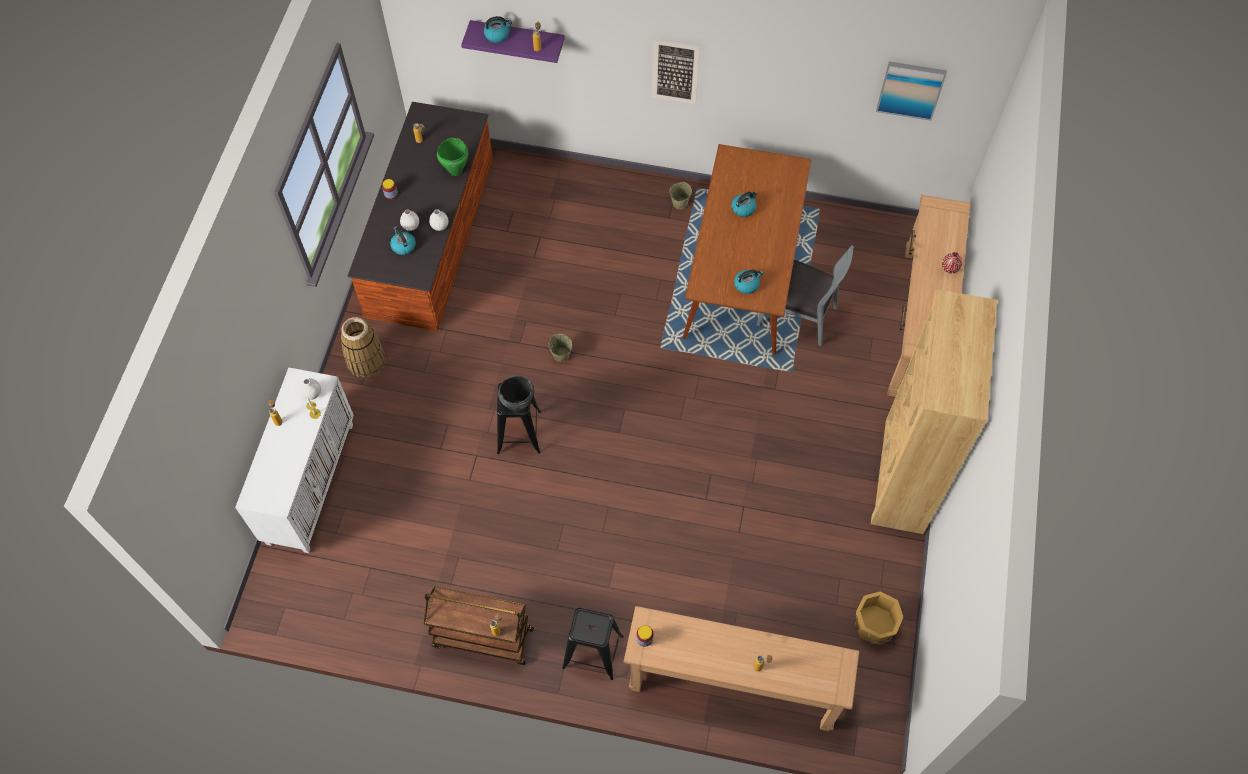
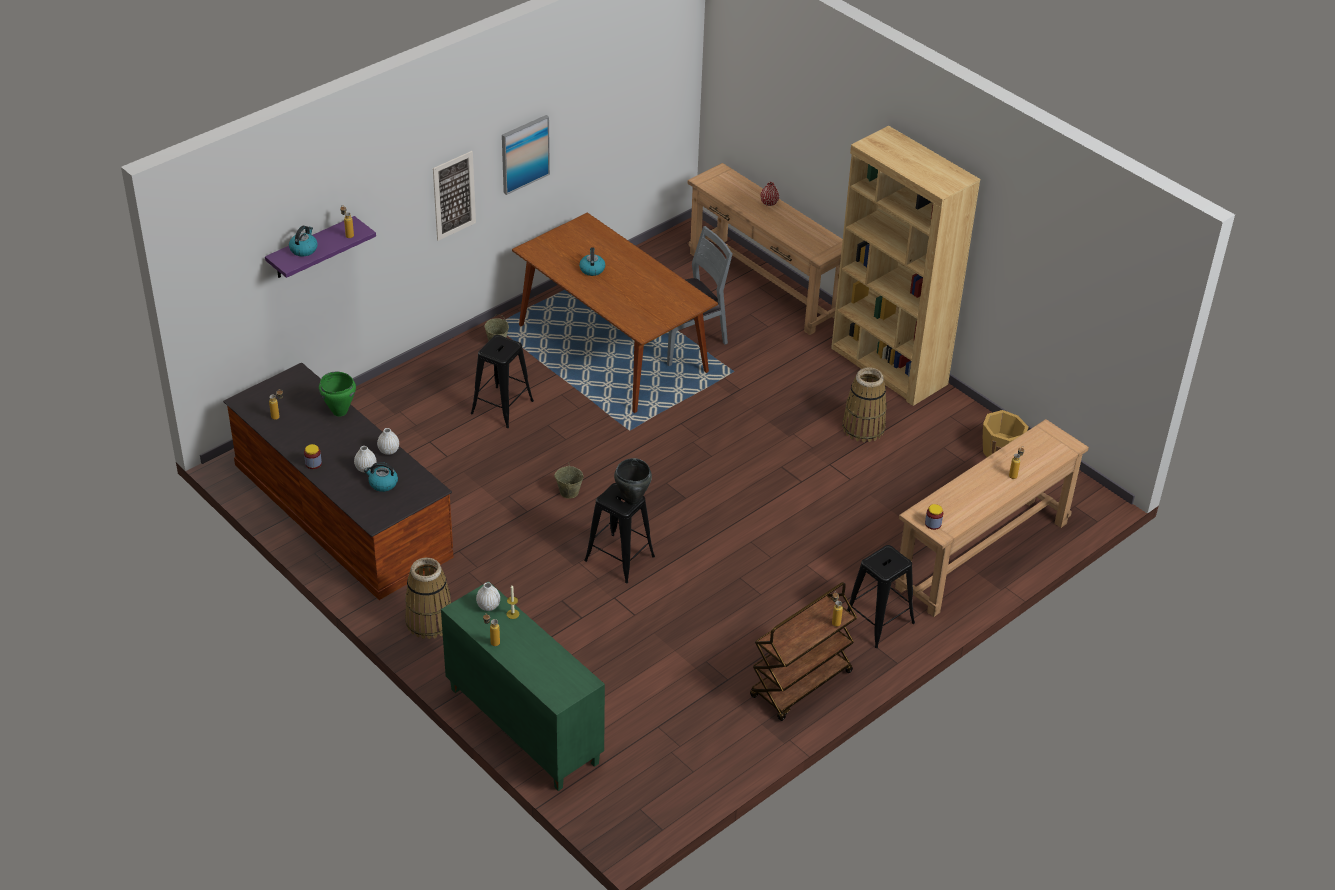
camera: 55 degrees left, 20 degrees down
(310, 482) = (522, 726): white cabinet -> green cabinet
(613, 253) = (502, 407): none -> black stool
(747, 284) = (667, 305): kettle -> none
(808, 504) = (863, 428): none -> basket
(910, 89) = (636, 89): picture -> picture (524, 154)

